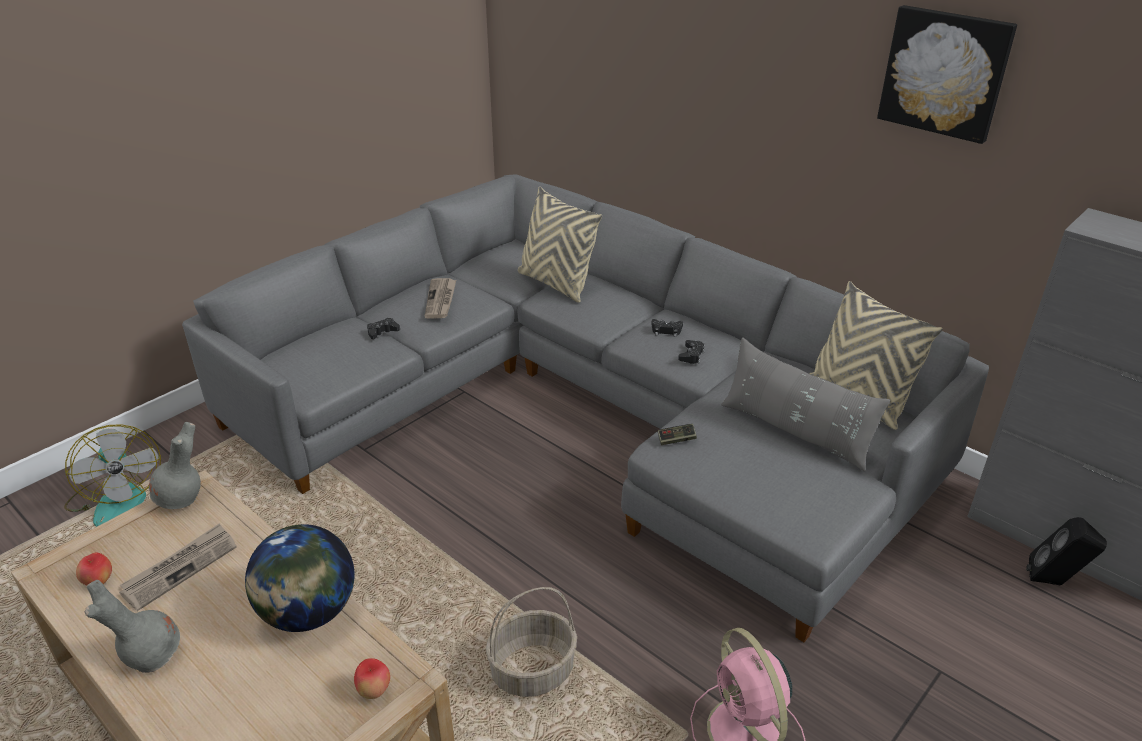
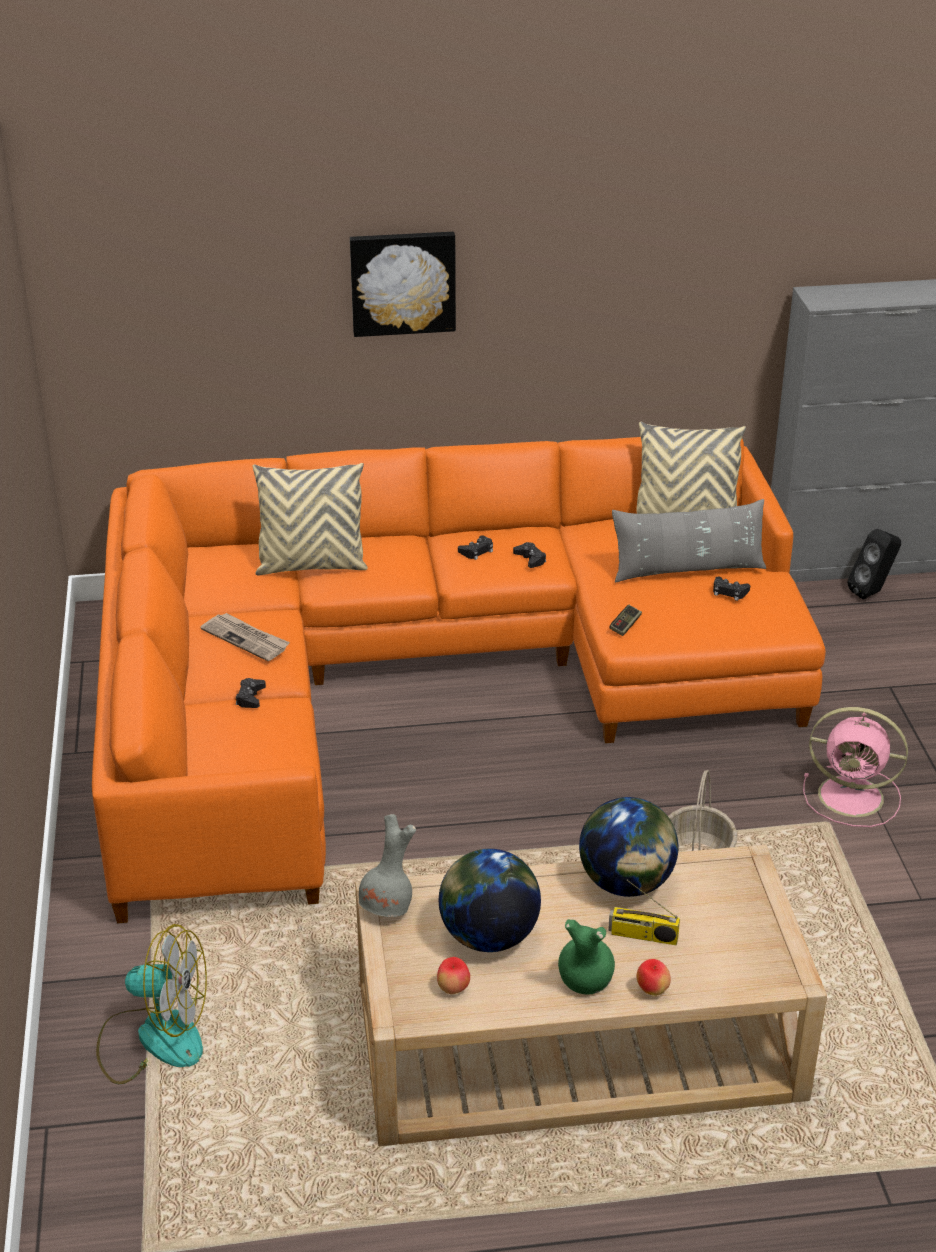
camera: 50 degrees left, 0 degrees up
(151, 655) = (584, 982): grey vase -> green vase
(180, 568) = (488, 936): newspaper -> globe
(241, 661) = (642, 936): none -> radio
(374, 691) = (743, 880): apple -> apple (652, 990)
(585, 411) = (420, 682): grey sofa -> orange sofa
(798, 468) = (729, 592): none -> black game controller
(945, 73) = (653, 213): picture -> picture (402, 282)

